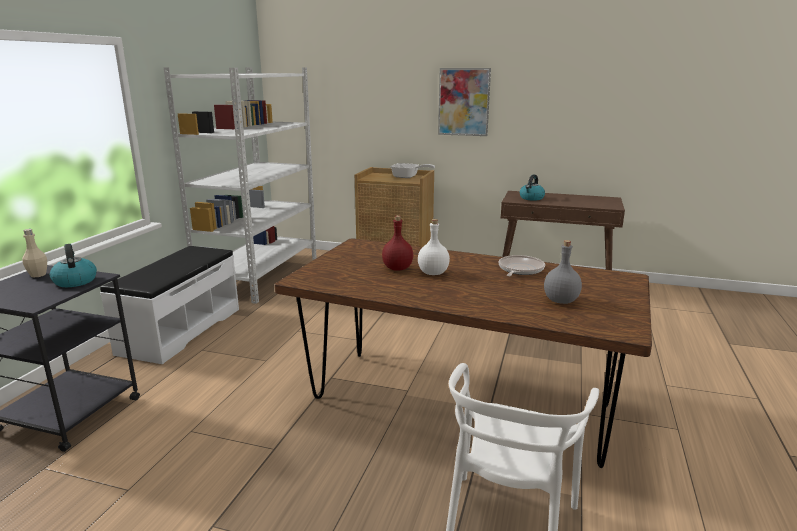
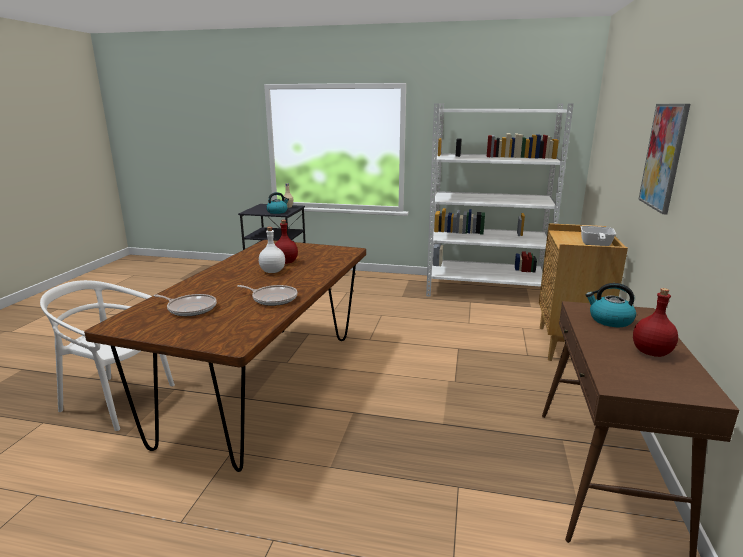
camera: 85 degrees right, 0 degrees up
(180, 330) = (373, 282): white bench -> none
(560, 301) = (190, 308): grey bottle -> frying pan
(571, 198) = (650, 352): none -> red bottle

